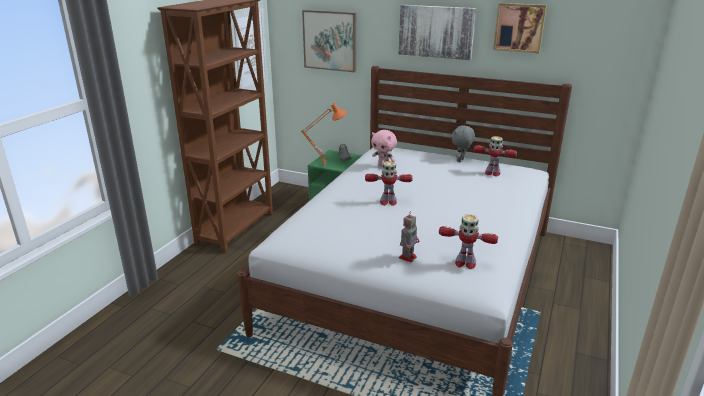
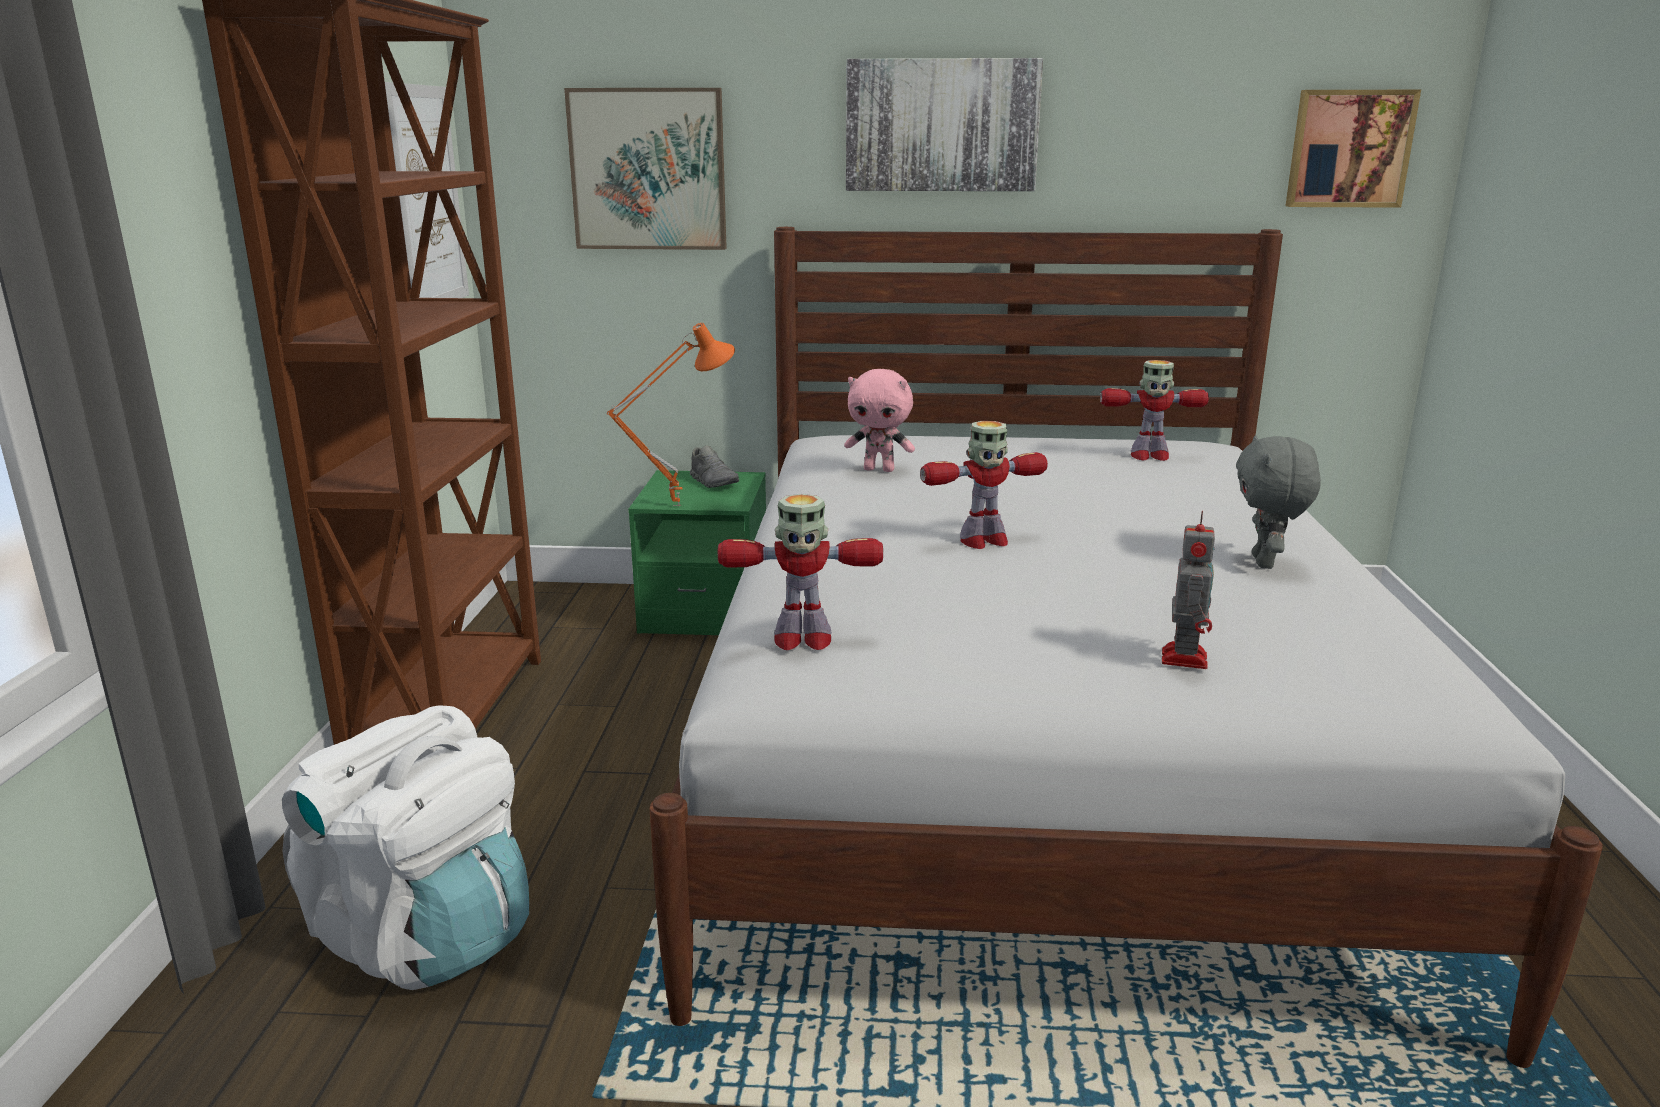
camera: 20 degrees left, 5 degrees down
(195, 296) = (424, 935): none -> white backpack
(461, 161) = (1047, 442): grey plush toy -> grey plush toy (1265, 563)
(464, 263) = (1340, 648): toy robot -> toy robot (801, 639)
(519, 27) = (1149, 101): picture -> picture (1349, 149)

